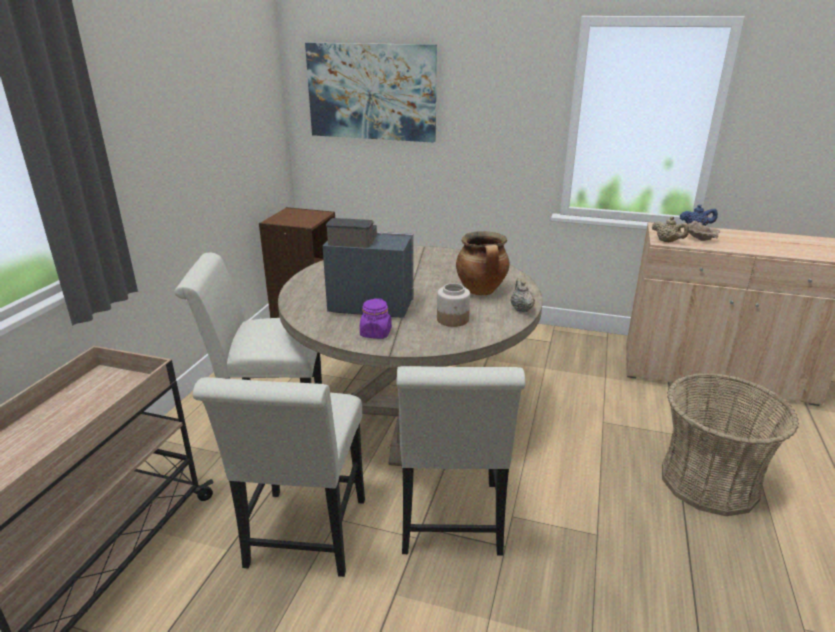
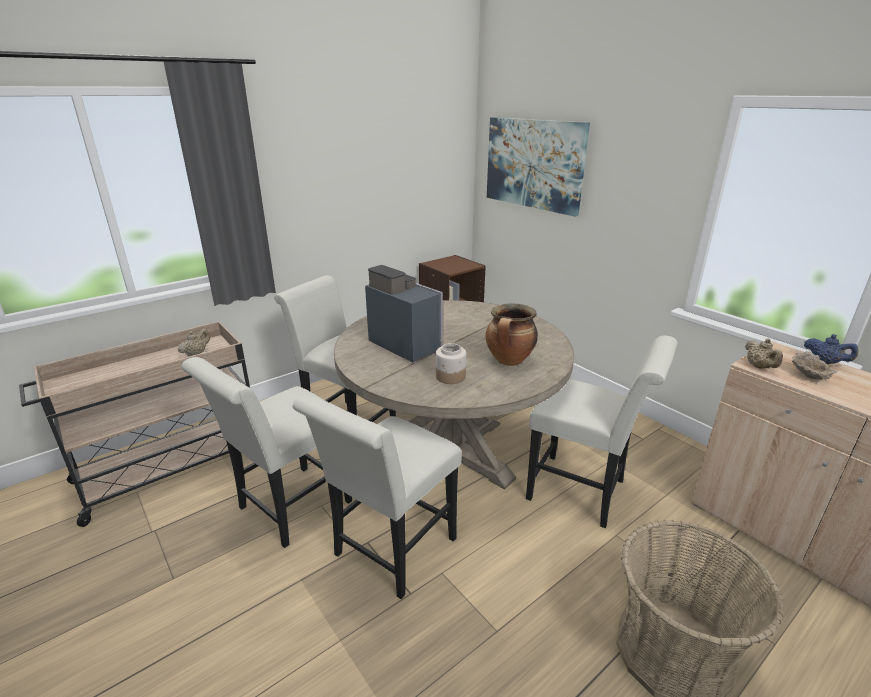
camera: 35 degrees right, 0 degrees up
(376, 333) = (379, 368): purple jar -> none
(521, 309) = (521, 387): beige teapot -> beige teapot (196, 354)
(550, 400) = (583, 492): none -> white chair

